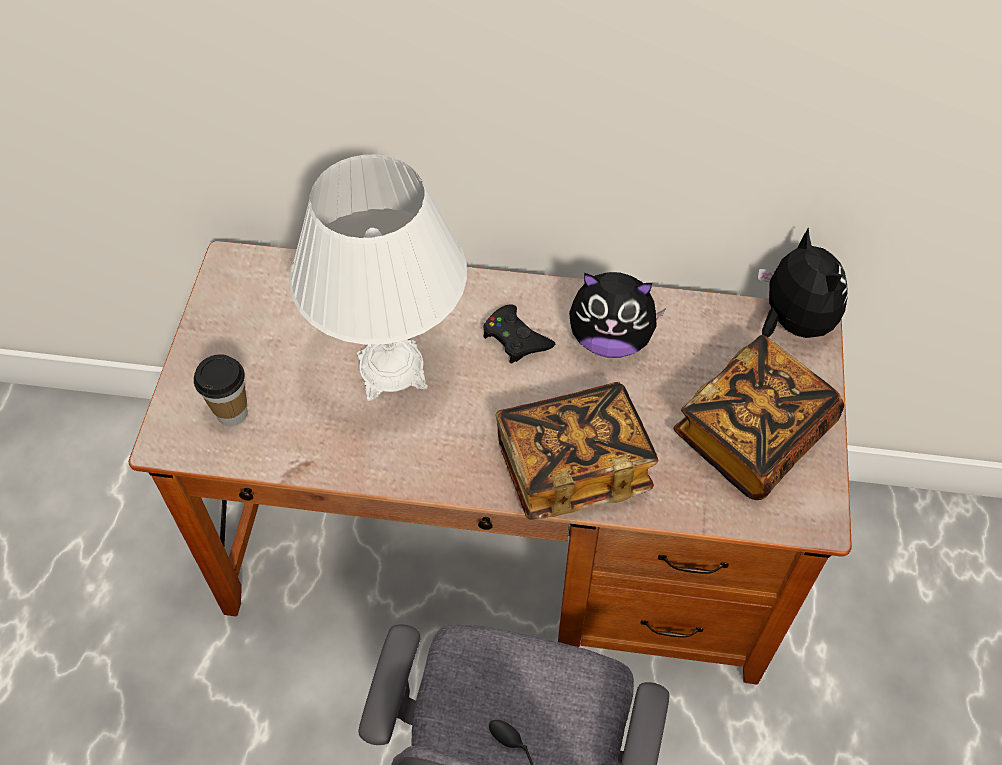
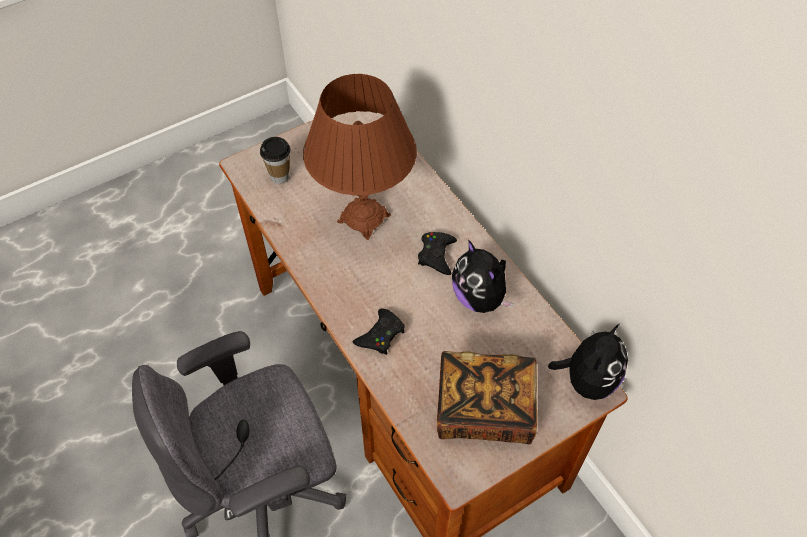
camera: 50 degrees right, 0 degrees up
(392, 370) = (364, 218): white table lamp -> brown table lamp
(572, 466) = (381, 335): book -> black game controller

